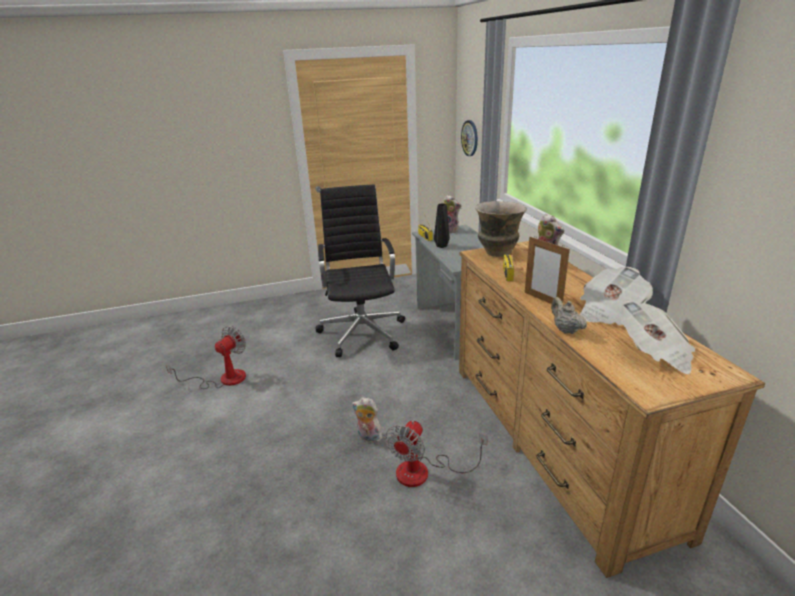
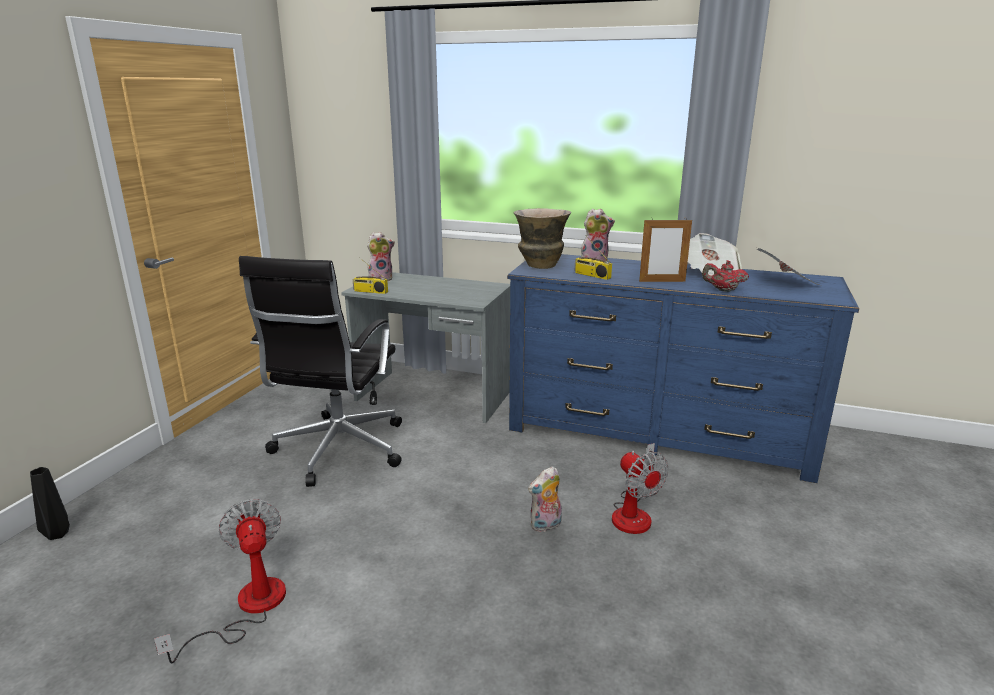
camera: 55 degrees left, 5 degrees down
(362, 331) = (338, 451): black office chair -> black office chair turned 105 degrees counterclockwise
(442, 246) = (413, 293): black vase -> black vase (59, 534)
(470, 138) = (339, 163): wall clock -> none
(553, 439) = (657, 432): brown dresser -> blue dresser
(565, 330) = (723, 290): beige teapot -> red teapot

